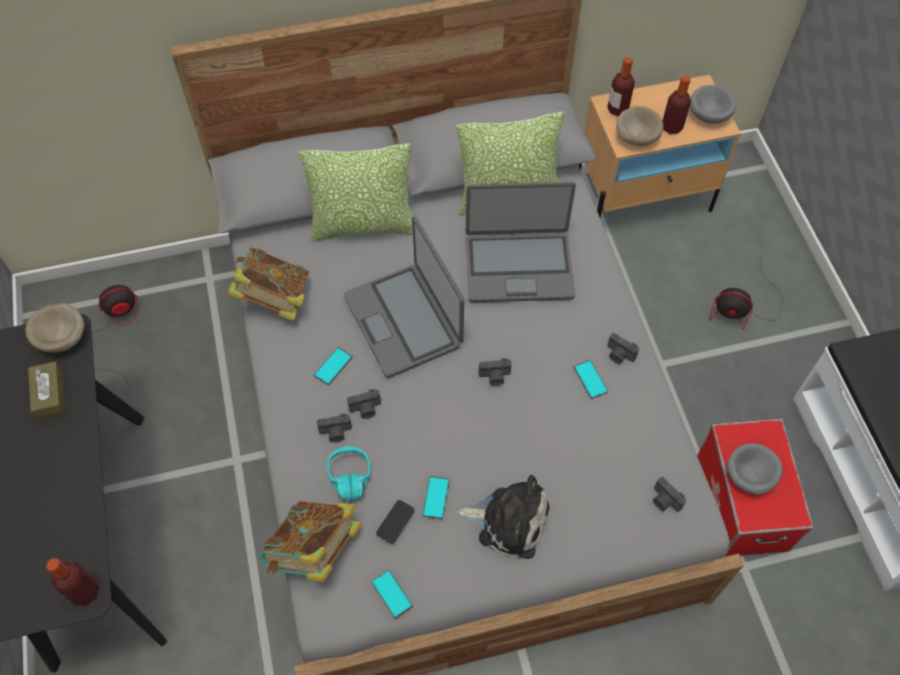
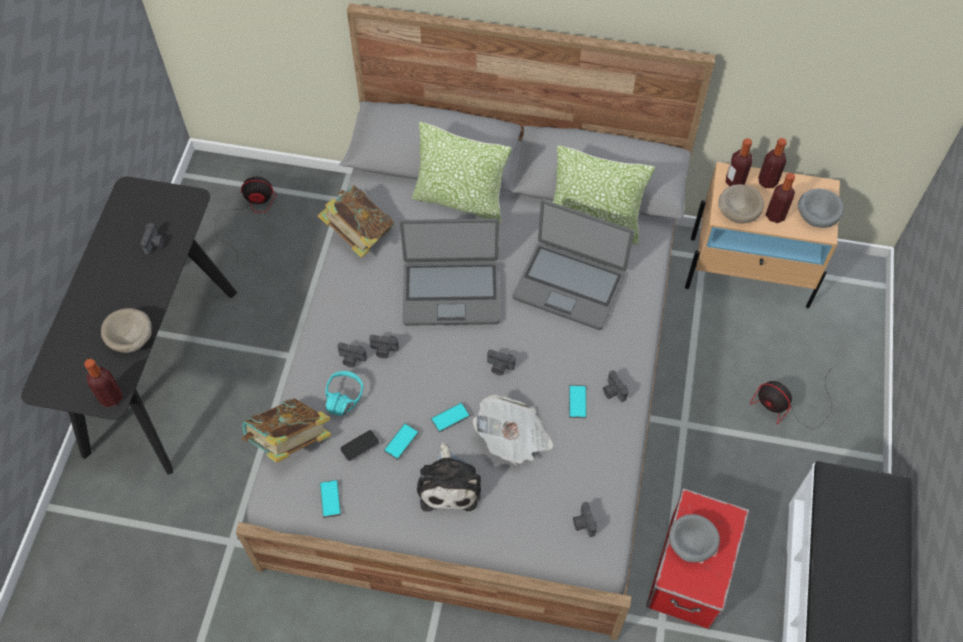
camera: 25 degrees right, 0 degrees up
(51, 396) = (155, 244): brown tissue box -> camera
(63, 338) = (184, 204): beige bowl -> beige bowl (132, 339)
(333, 366) = (376, 306): phone -> phone (450, 417)
(404, 320) = (451, 292): laptop -> laptop turned 90 degrees counterclockwise
(508, 520) = (449, 484): plush toy -> plush toy turned 45 degrees clockwise
(548, 444) = (513, 439): none -> newspaper
(647, 98) = (767, 181): none -> bottle

